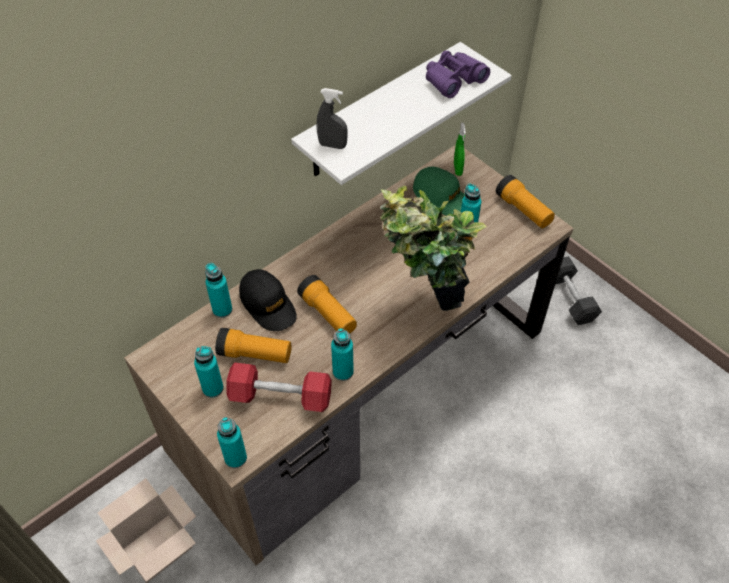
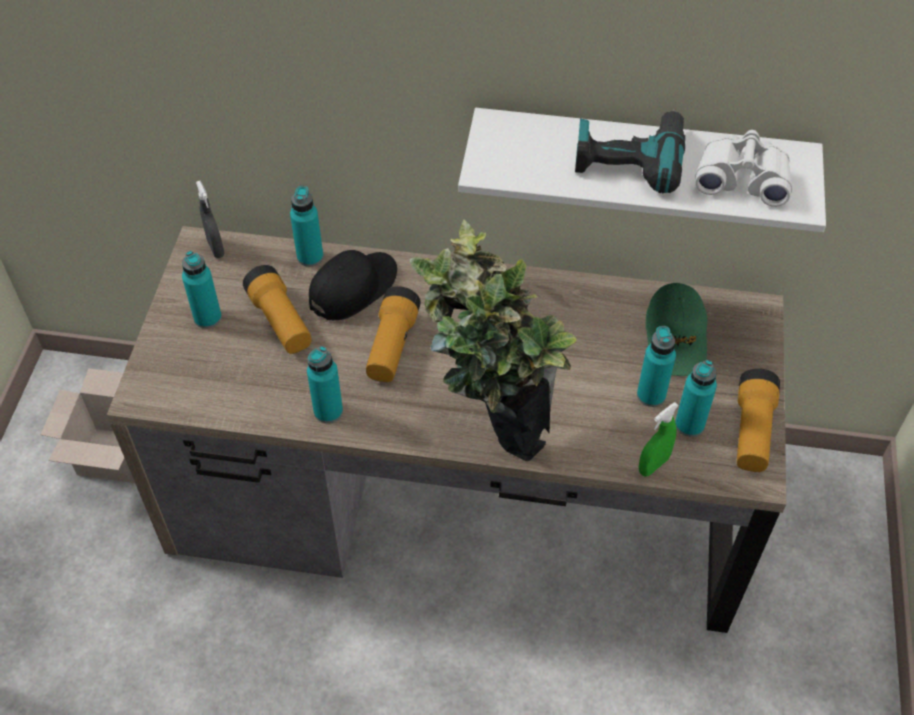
camera: 50 degrees right, 0 degrees up
(235, 458) = (142, 394): turquoise bottle -> turquoise bottle (689, 424)
(268, 305) = (353, 288): black cap -> black cap turned 150 degrees counterclockwise
(280, 396) = (248, 379): red dumbbell -> none
(332, 145) = (502, 145): grey spray bottle -> grey spray bottle (215, 248)
(396, 107) = (629, 158): none -> power drill
(453, 80) = (742, 178): purple binoculars -> white binoculars
(457, 169) = (740, 322): green spray bottle -> green spray bottle (653, 465)
(570, 298) = (820, 634): black dumbbell -> none

